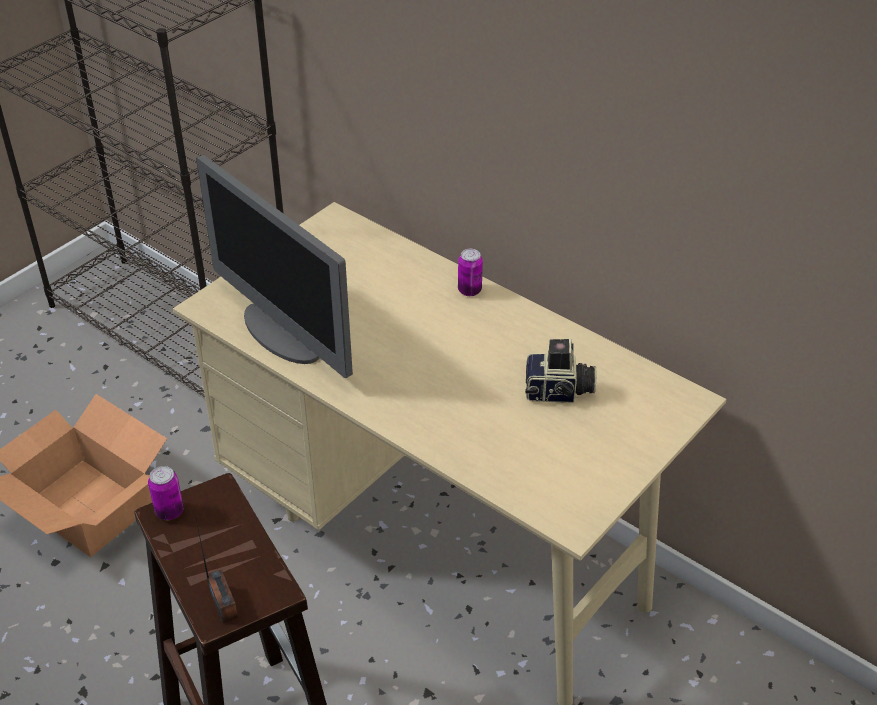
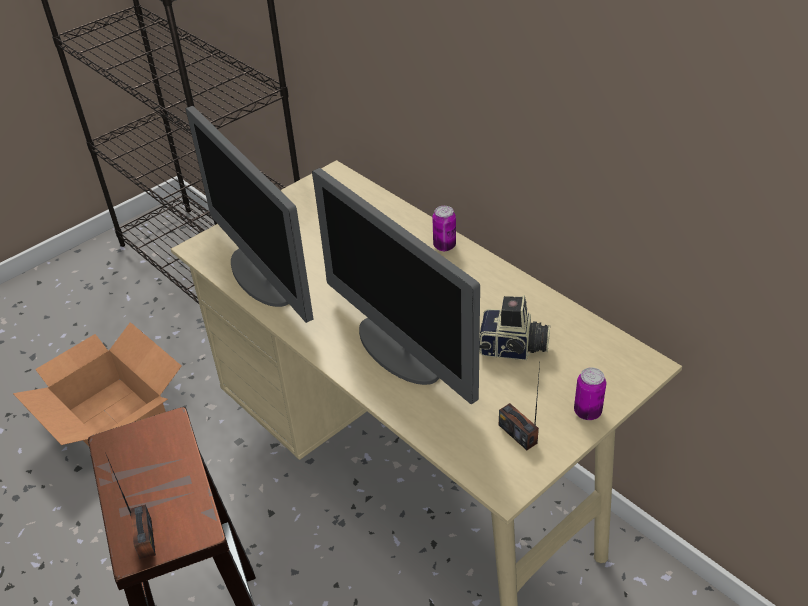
camera: 10 degrees right, 0 degrees up
(169, 511) = (119, 441): can -> can (587, 412)
(444, 402) = (399, 351): none -> monitor
(577, 474) = (518, 433): none -> radio

